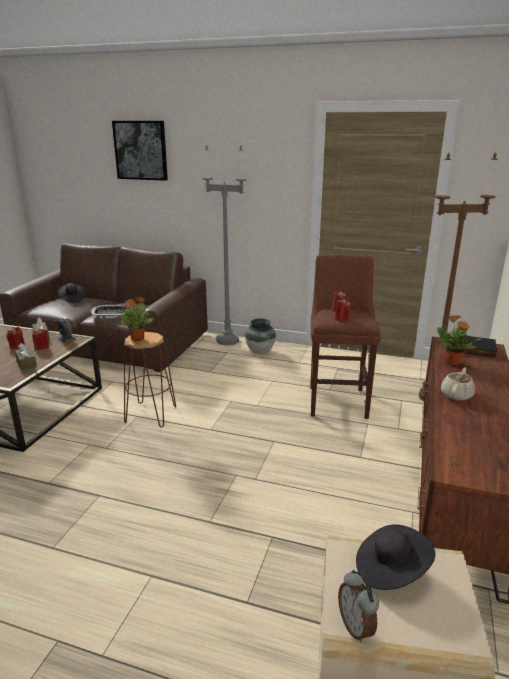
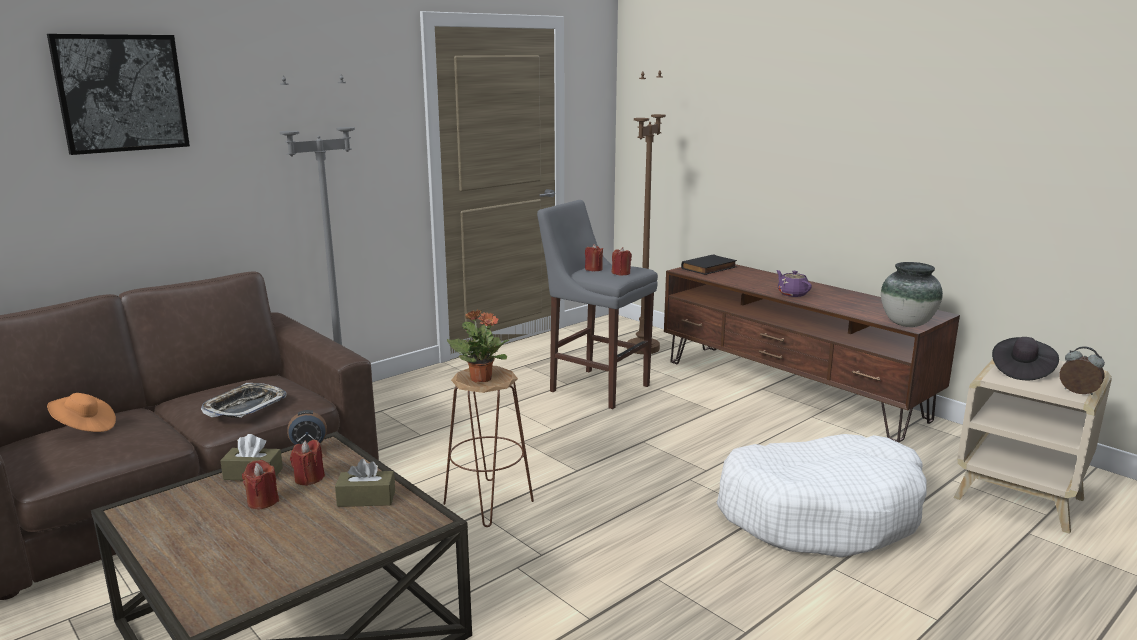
camera: 60 degrees left, 5 degrees down
(72, 299) = (84, 427): black hat -> orange hat
(232, 552) = (820, 513): none -> white dog bed
(260, 351) = (414, 391): vase -> vase (907, 323)
(338, 400) = (595, 387): brown stool -> grey stool
(356, 626) = (1077, 393): alarm clock -> alarm clock turned 150 degrees counterclockwise
(452, 363) = (731, 279): potted plant -> none
(456, 395) = (792, 294): beige teapot -> purple teapot

